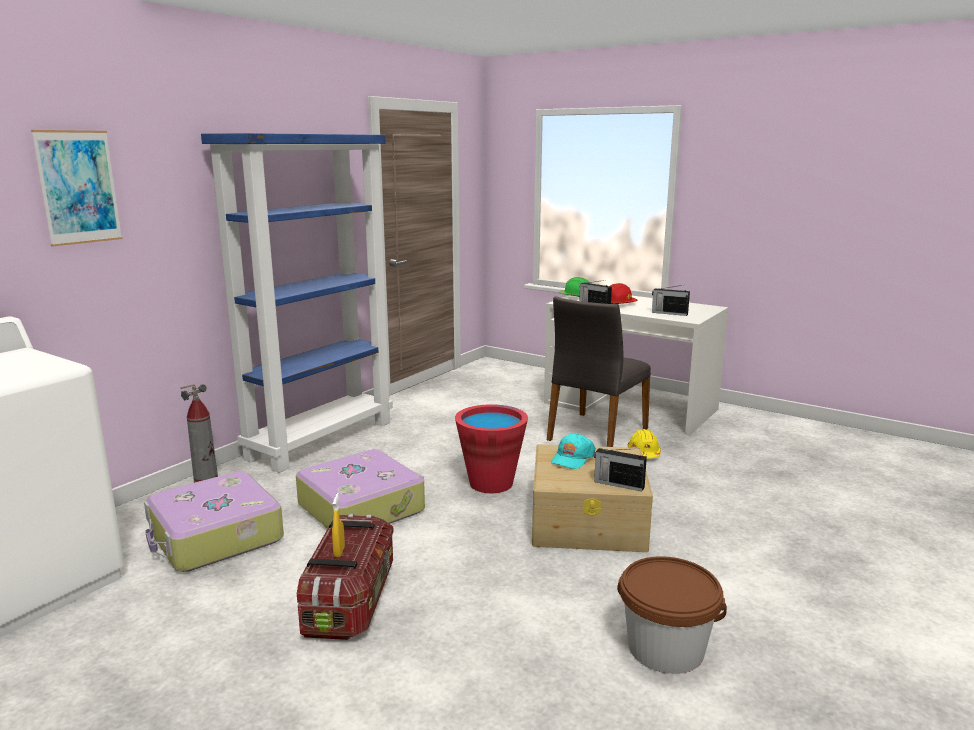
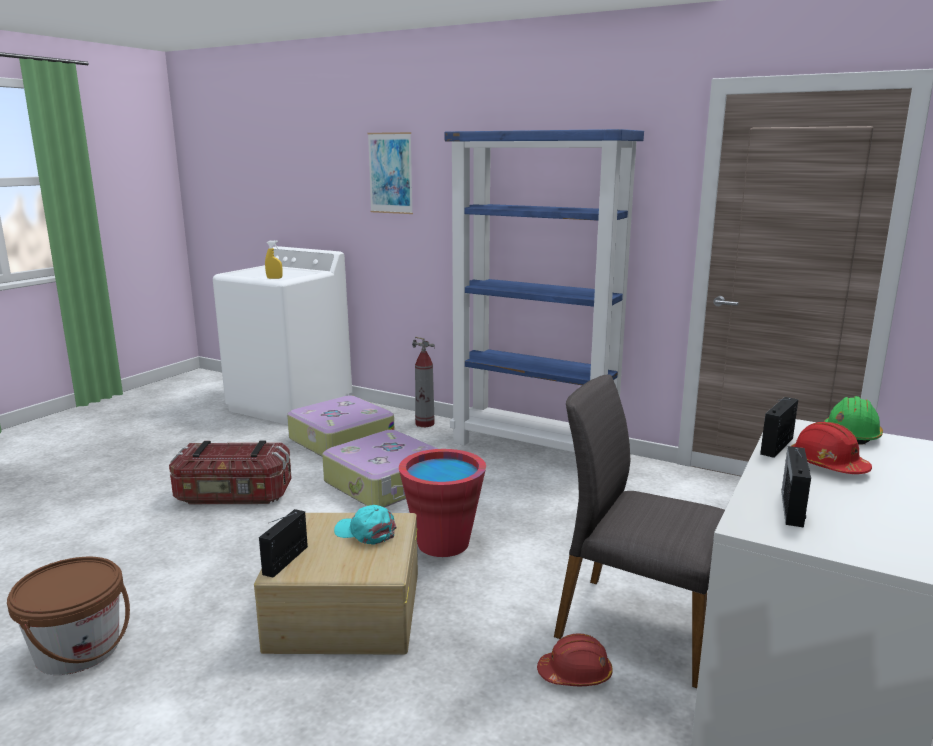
camera: 85 degrees right, 0 degrees up
(339, 552) = (224, 451): yellow spray bottle -> yellow spray bottle (274, 278)
(644, 453) = (575, 674): yellow hard hat -> red hard hat

